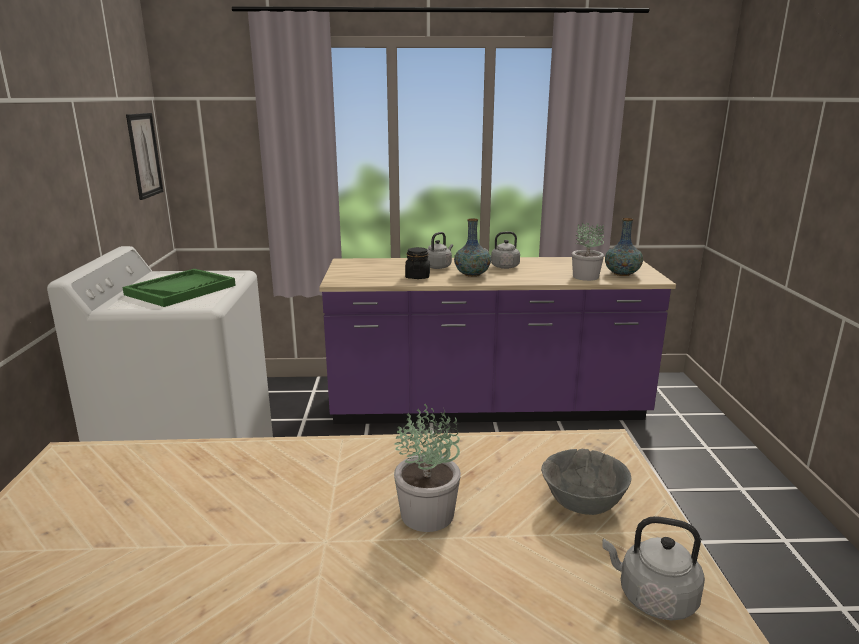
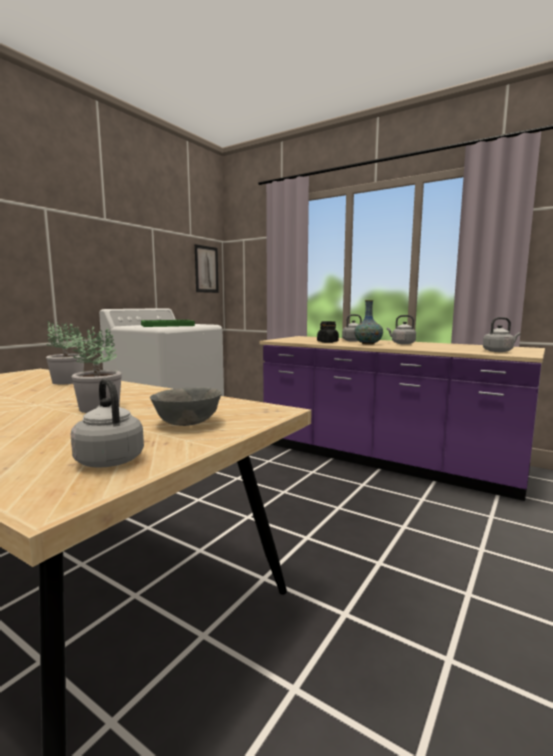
camera: 35 degrees right, 10 degrees down
(586, 277) = (458, 350): potted plant -> potted plant (67, 381)
(622, 274) = (499, 351): vase -> grey kettle

